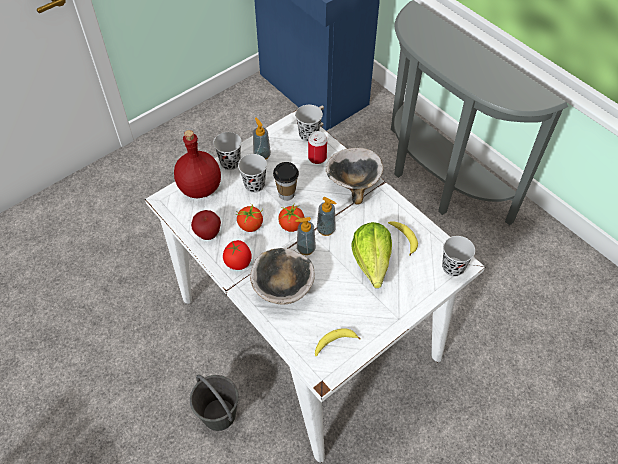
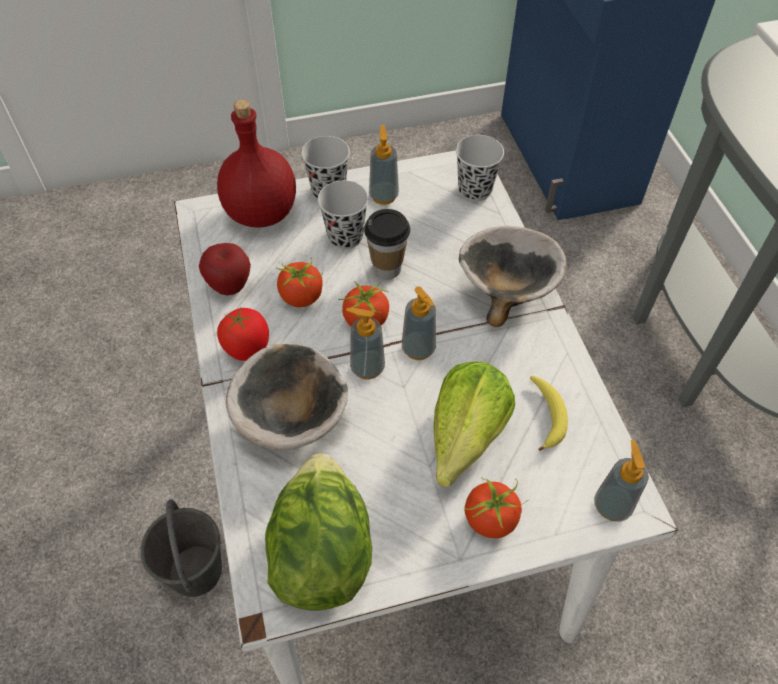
camera: 25 degrees right, 0 degrees up
(317, 157) = (469, 229): can -> none
(334, 343) = (321, 552): banana -> lettuce
(403, 295) = (490, 519): none -> tomato
(453, 267) = (612, 505): black cup -> soap dispenser

